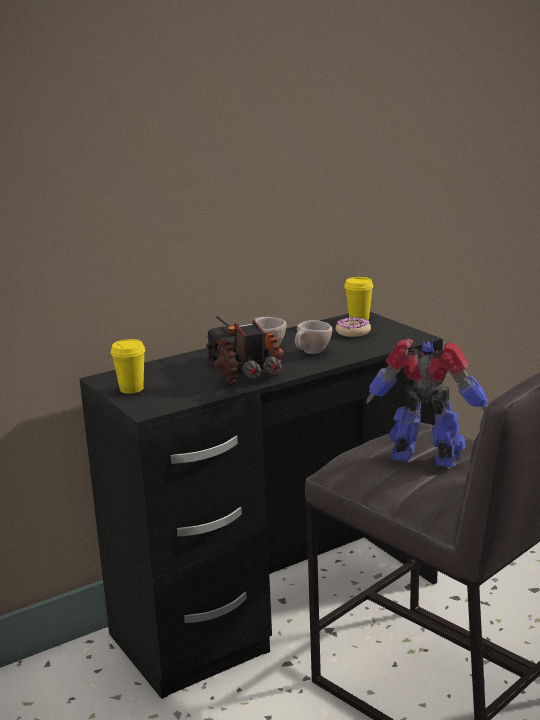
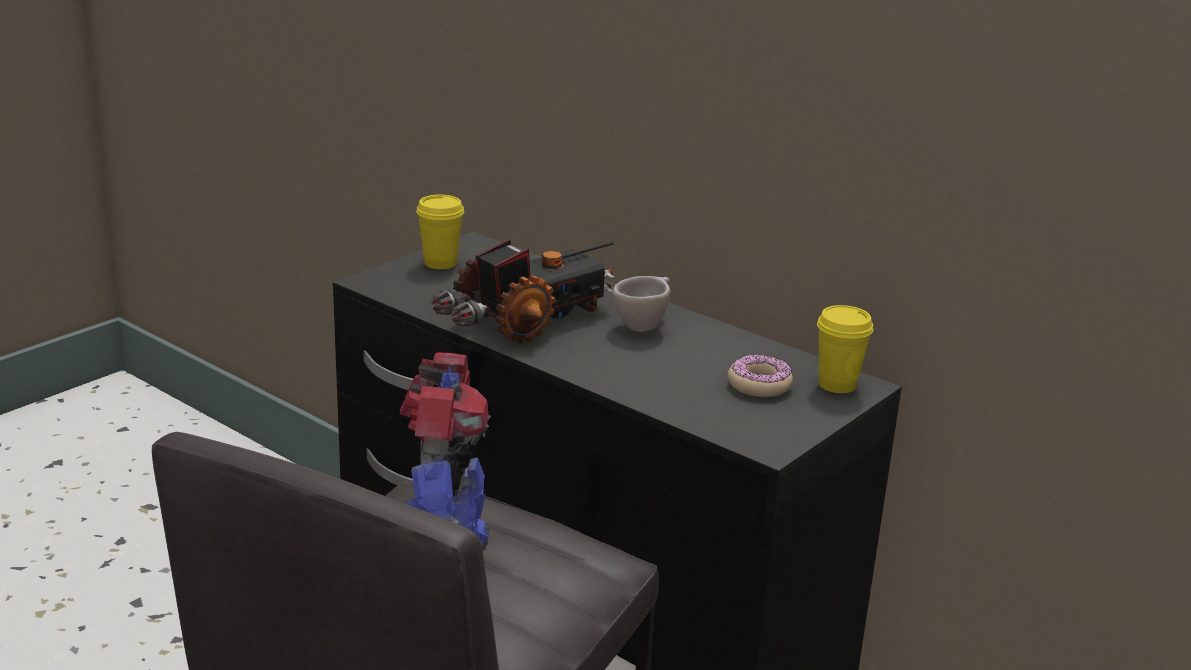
camera: 70 degrees right, 5 degrees up
(311, 353) = (631, 360): beige cup -> none

